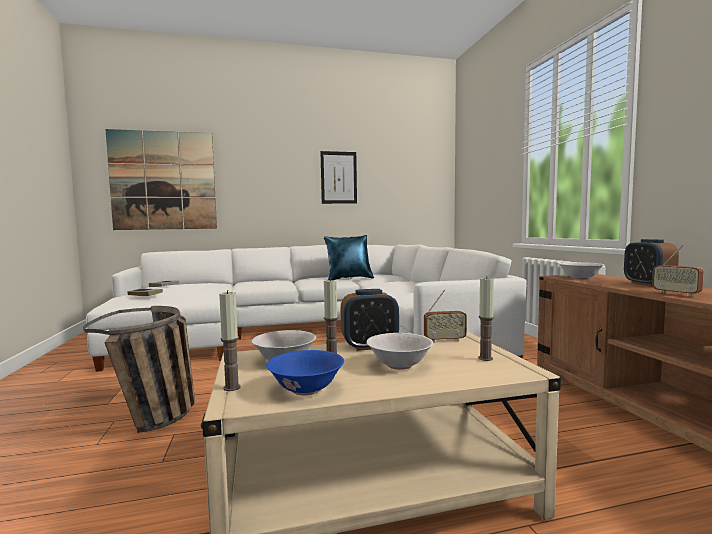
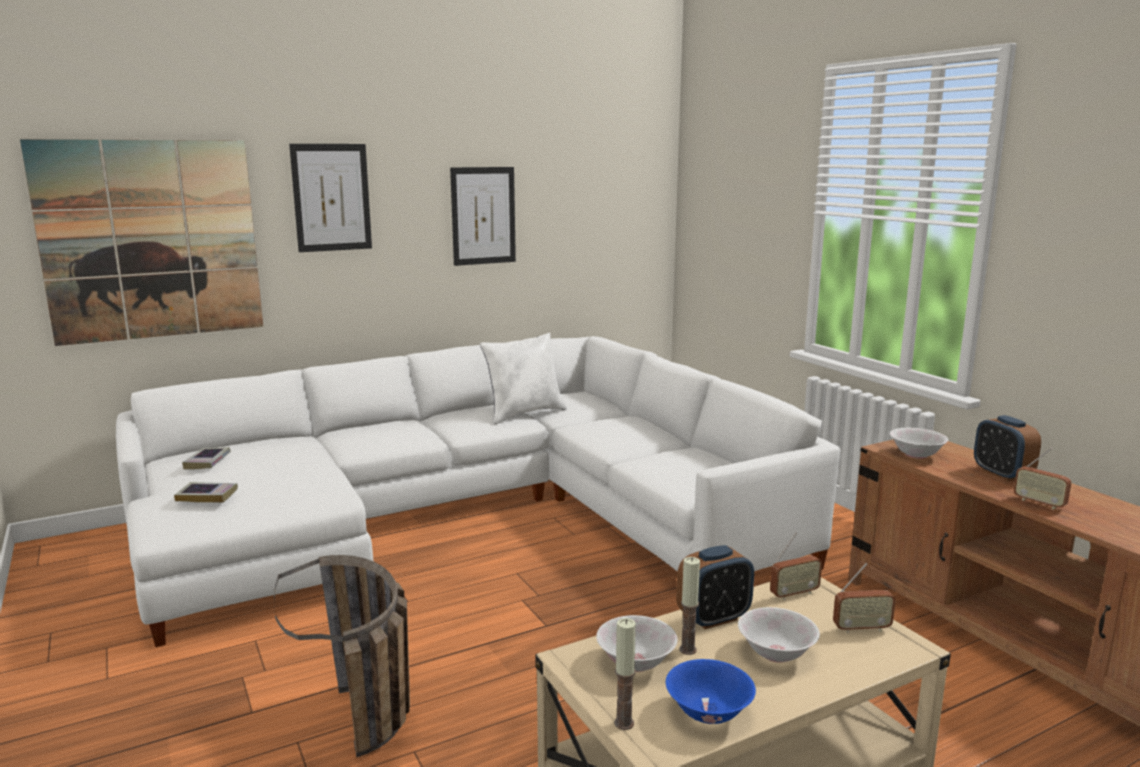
camera: 15 degrees left, 10 degrees up
(256, 164) = (331, 197): none -> picture
(349, 279) = (524, 413): blue pillow -> white pillow
(485, 358) = (861, 628): candle -> radio

